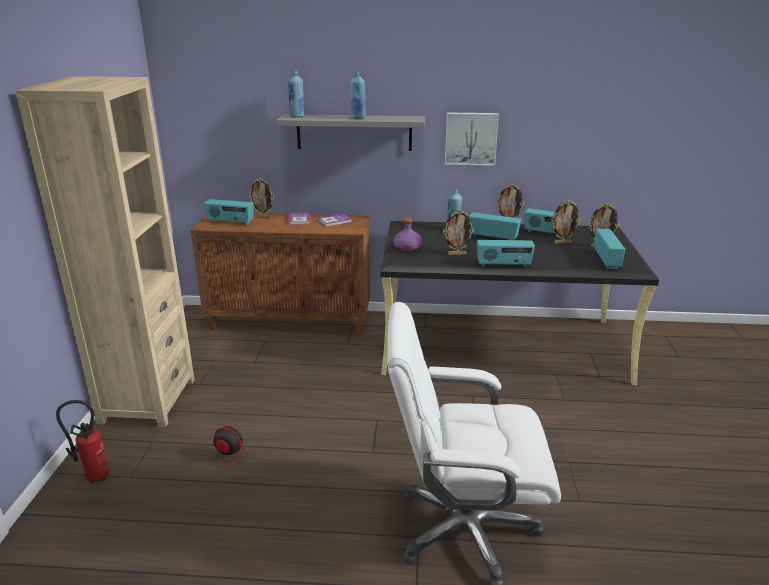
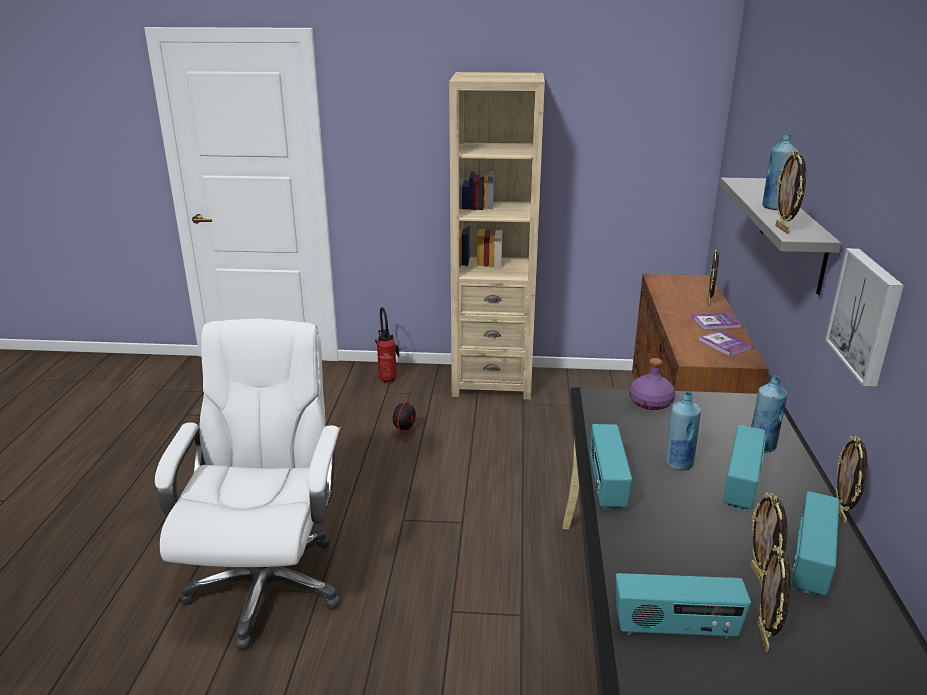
camera: 90 degrees right, 0 degrees up
(230, 222) = (678, 288): radio -> none
(297, 116) = (753, 183): blue bottle -> blue bottle (678, 464)
(457, 254) = (642, 443): picture frame -> picture frame (783, 229)

